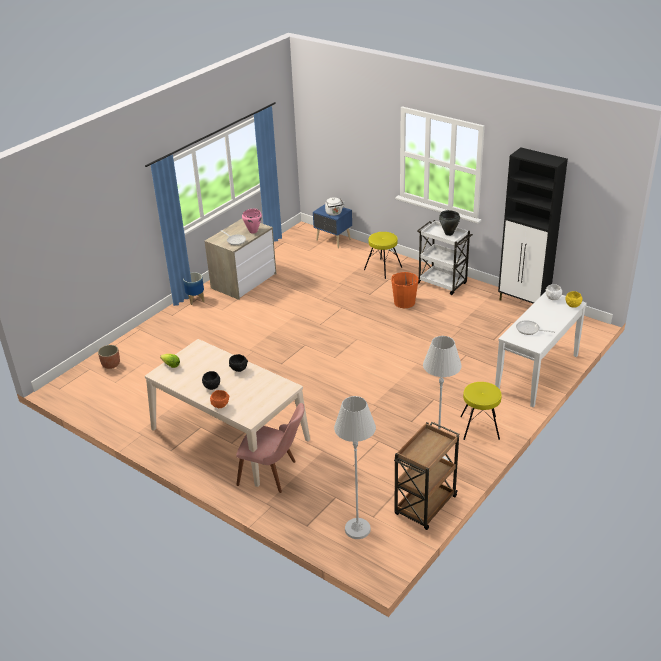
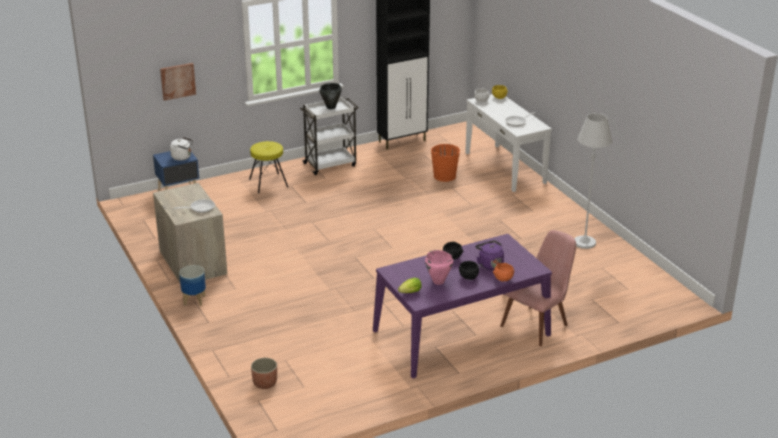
camera: 65 degrees left, 5 degrees down
(229, 434) = (461, 332): beige dining table -> purple dining table
(240, 391) = (489, 264): none -> purple kettle
(253, 231) = (194, 194): pink cooking pot -> pink cooking pot (438, 282)
(349, 152) = (177, 81): none -> picture
(357, 529) = (638, 300): white floor lamp -> none
(404, 302) = (340, 190): orange bucket -> orange bucket (444, 176)
(425, 506) = (631, 263): brown cart -> none
(479, 427) = (553, 212): yellow stool -> none

